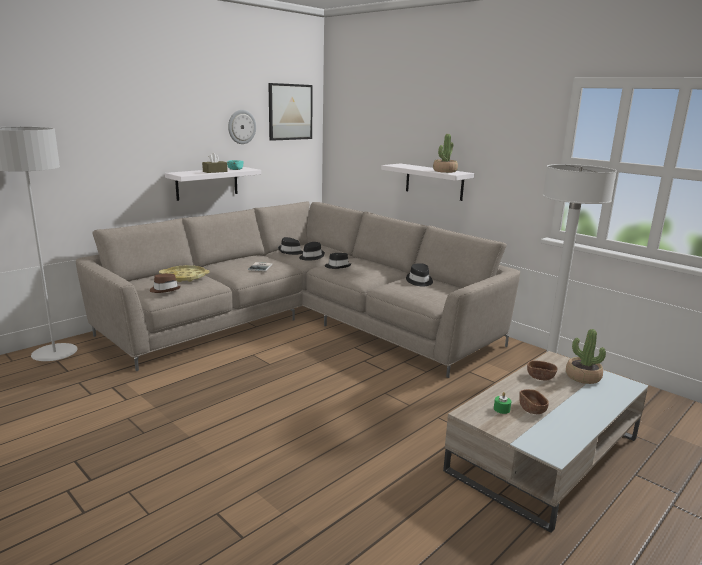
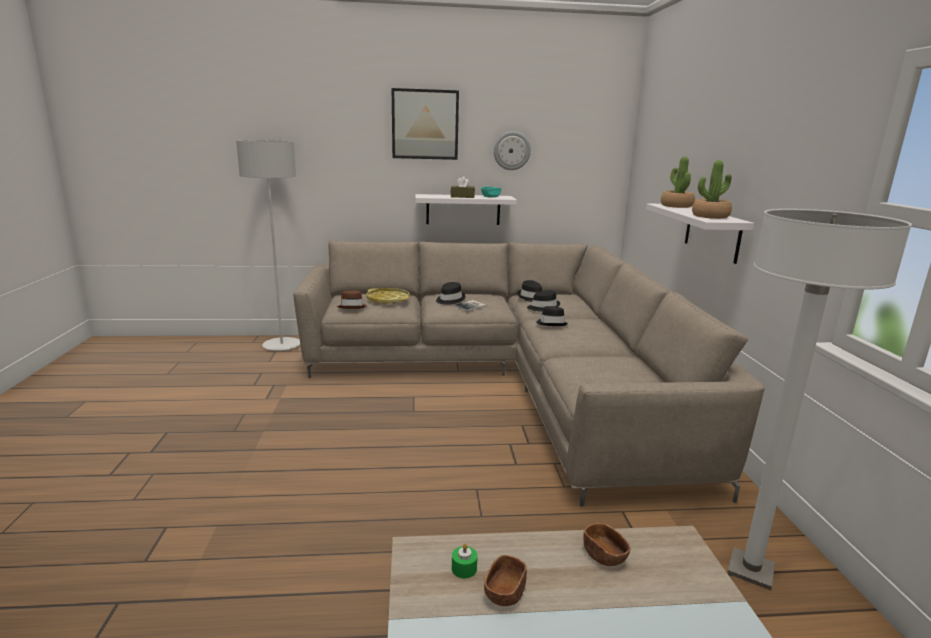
camera: 40 degrees right, 0 degrees up
(290, 112) = (582, 135): picture -> picture (425, 124)
(419, 281) = (619, 364): black hat -> black hat (449, 300)
(582, 377) = (680, 591): potted plant -> potted plant (676, 206)

